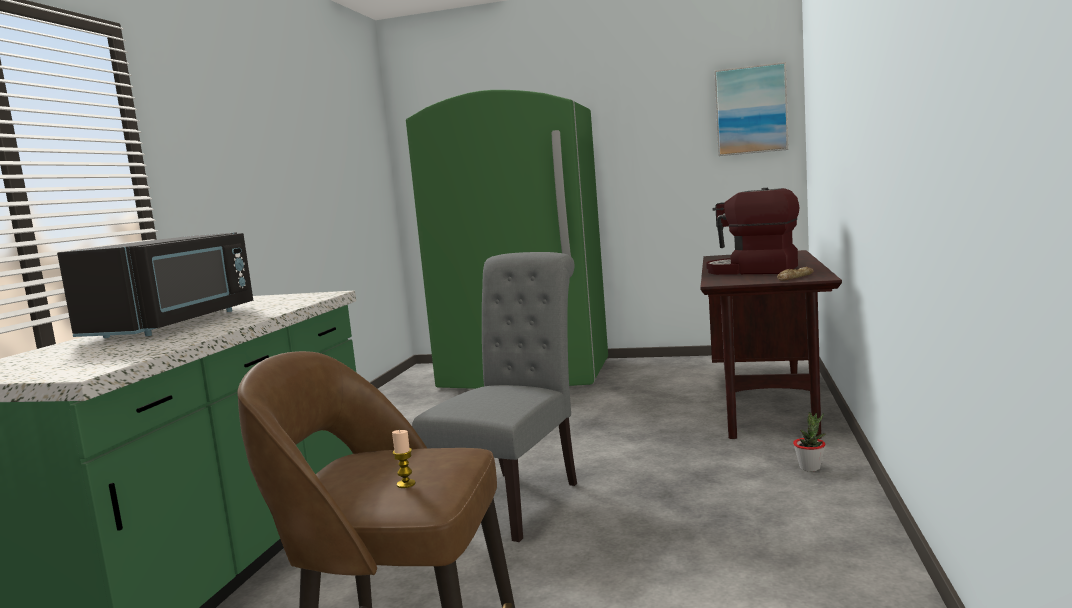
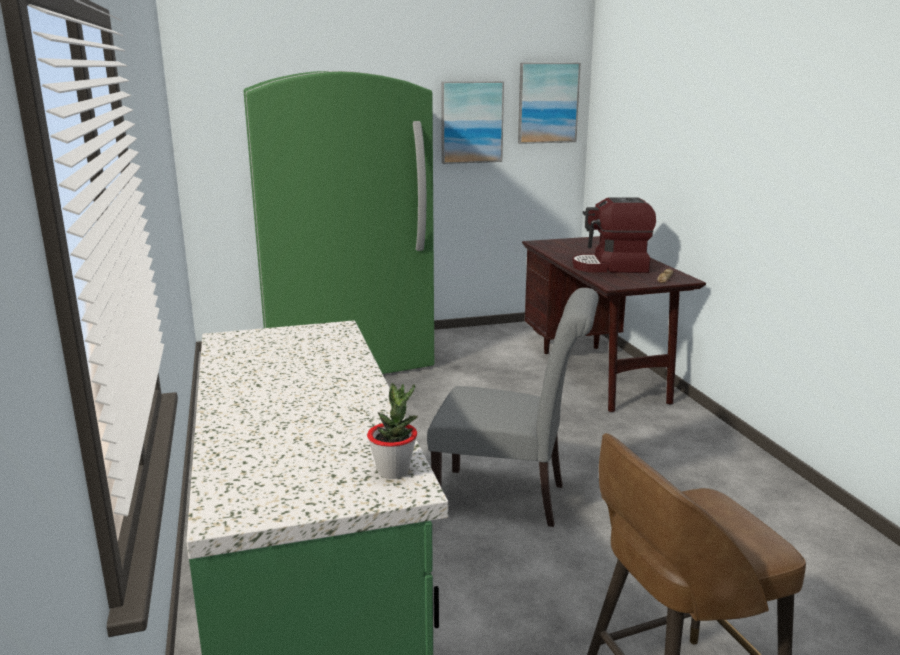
camera: 30 degrees left, 10 degrees up
(177, 324) = (280, 392): black microwave -> none
(406, 484) = (739, 536): candle -> none
(515, 499) = (509, 498): grey chair -> grey chair turned 105 degrees clockwise
(664, 138) = (471, 122): none -> picture
(810, 468) = (692, 431): potted plant -> potted plant (393, 471)

